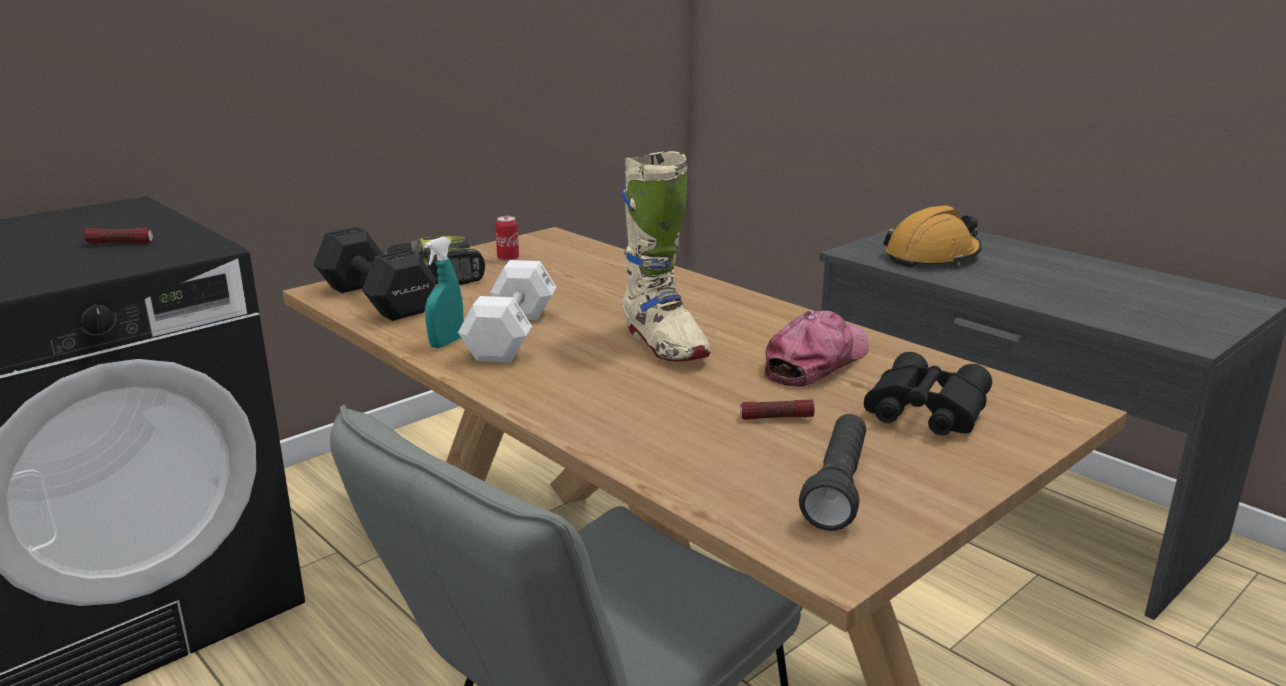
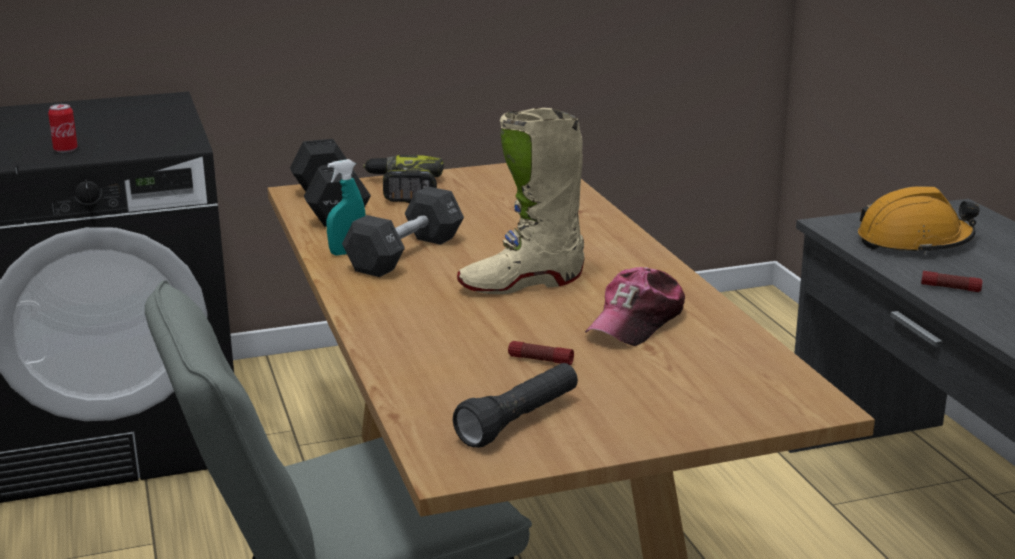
camera: 25 degrees right, 0 degrees up
(120, 243) = (131, 132): flashlight -> flashlight (950, 288)
(508, 259) = (477, 184): can -> can (65, 150)
(511, 334) = (405, 254): white dumbbell -> black dumbbell
(663, 345) = (521, 284): beige boot -> beige boot turned 75 degrees clockwise
(816, 362) = (636, 322): cap -> cap turned 150 degrees clockwise
(923, 410) = (676, 379): black binoculars -> none

